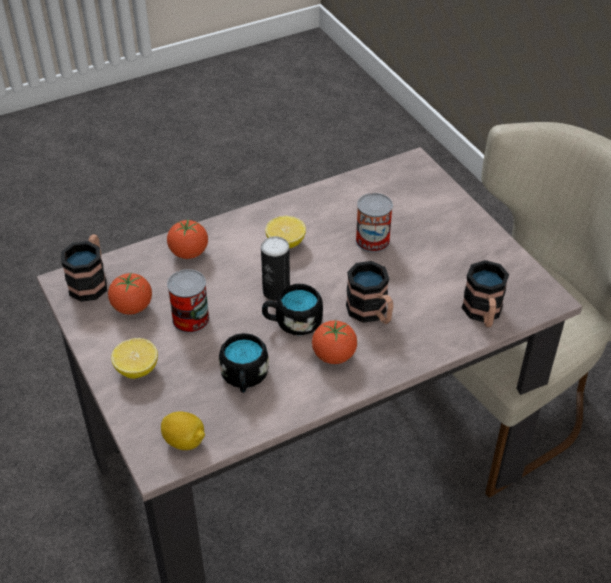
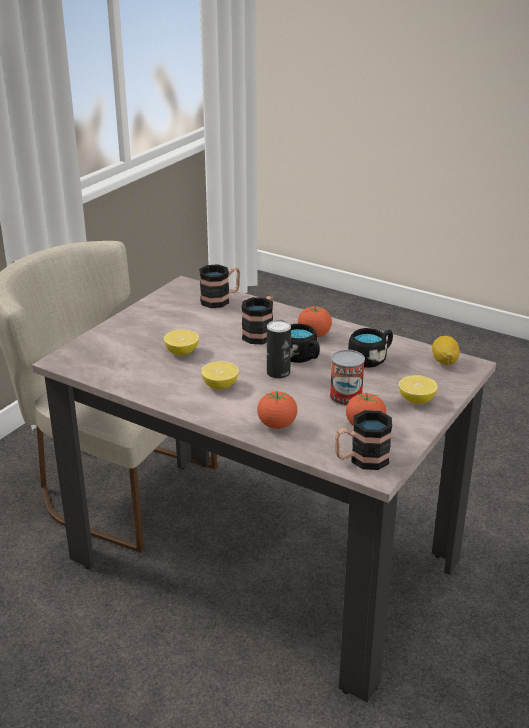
camera: 120 degrees left, 15 degrees down
(372, 240) = (182, 352): can -> lemon

